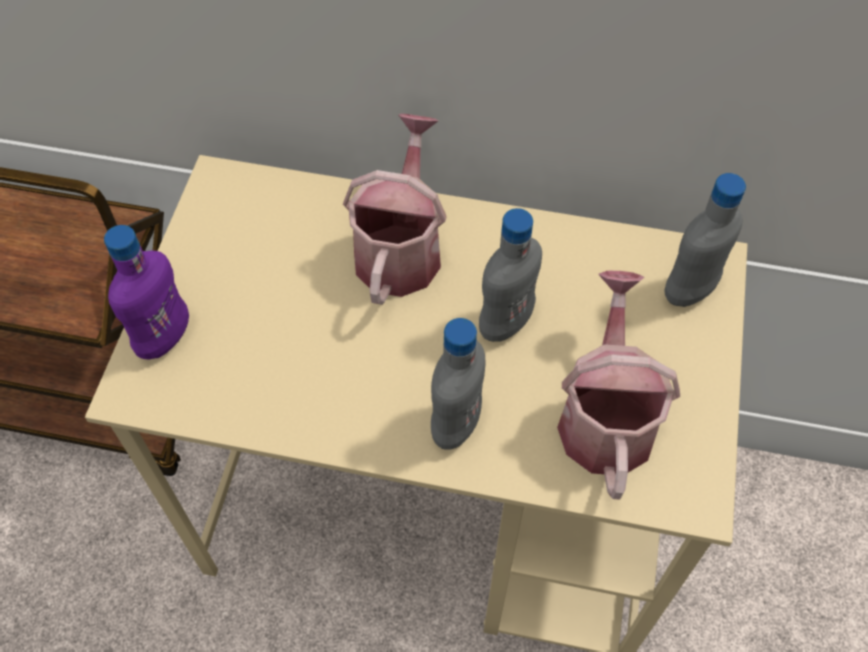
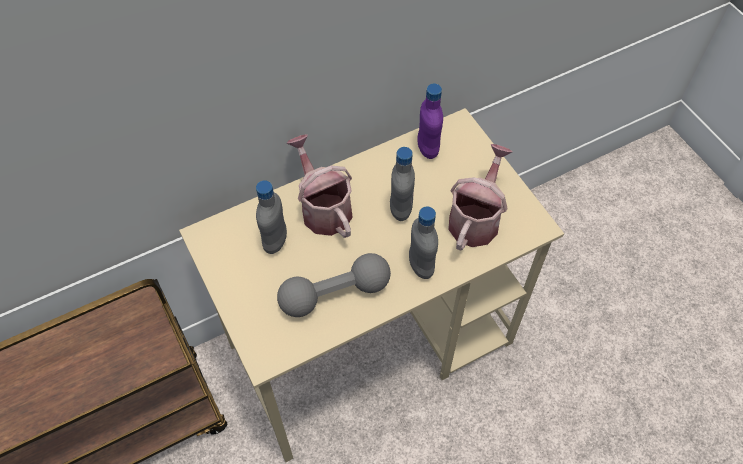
camera: 40 degrees left, 0 degrees up
(164, 338) = (255, 324): purple bottle -> purple bottle (428, 148)
(301, 374) = (335, 294): none -> grey dumbbell
(606, 415) = (476, 218): watering can -> watering can turned 60 degrees clockwise
(689, 290) = (461, 143): grey bottle -> grey bottle (275, 241)

